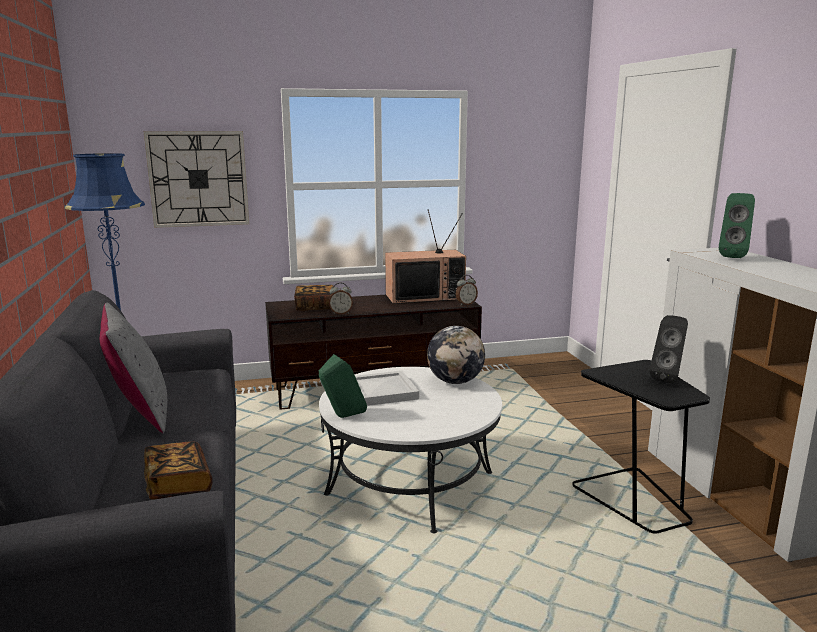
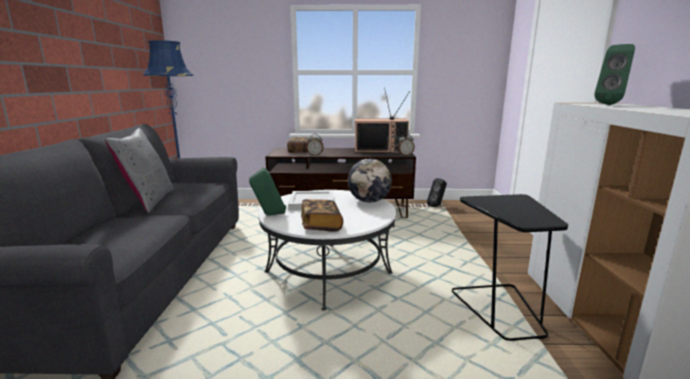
camera: 15 degrees right, 0 degrees up
(178, 485) = (119, 244): book -> book (321, 225)
(198, 179) = (238, 66): wall clock -> none
(668, 379) = (535, 208): black speaker -> black speaker (437, 206)

